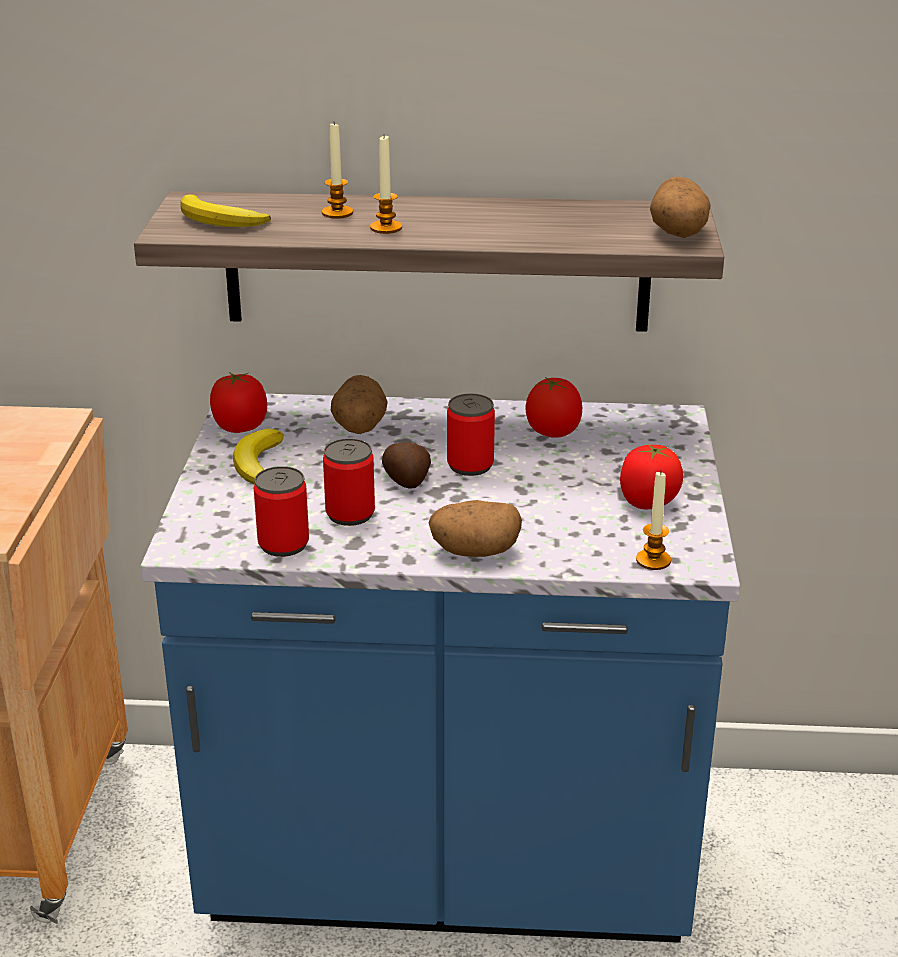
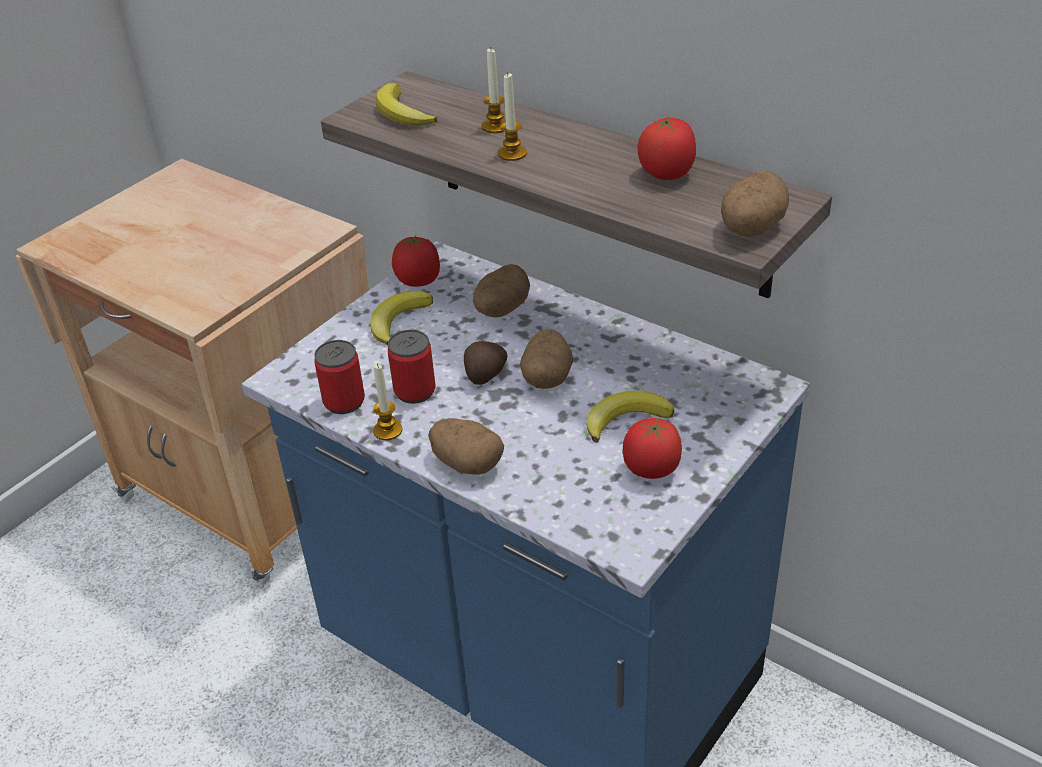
camera: 35 degrees right, 10 degrees up
(470, 465) = (547, 377): can -> potato
(553, 432) = (646, 366): tomato -> tomato (667, 174)
(582, 475) = (626, 419): none -> banana
(653, 560) = (594, 530): candle -> candle (387, 430)

